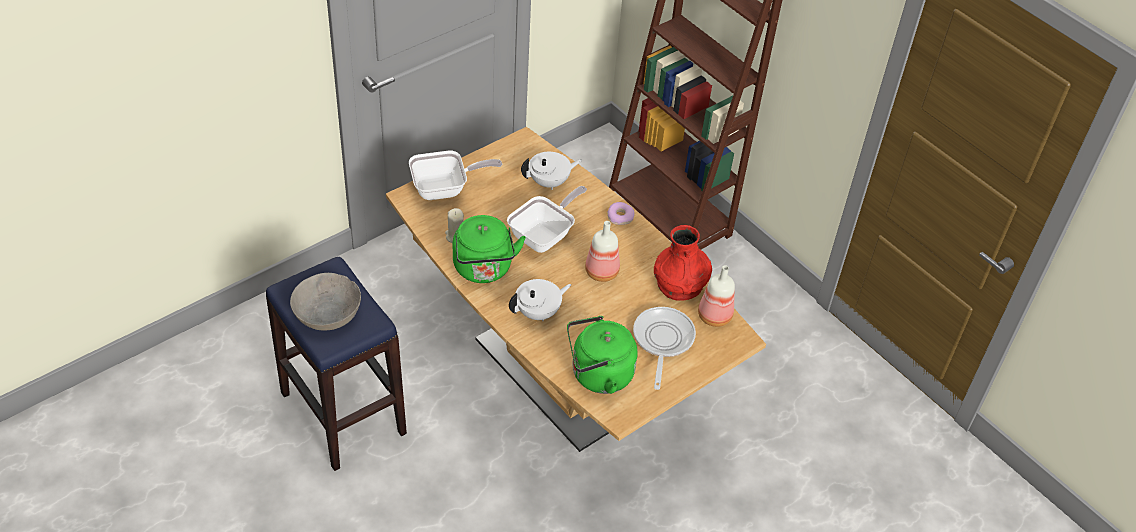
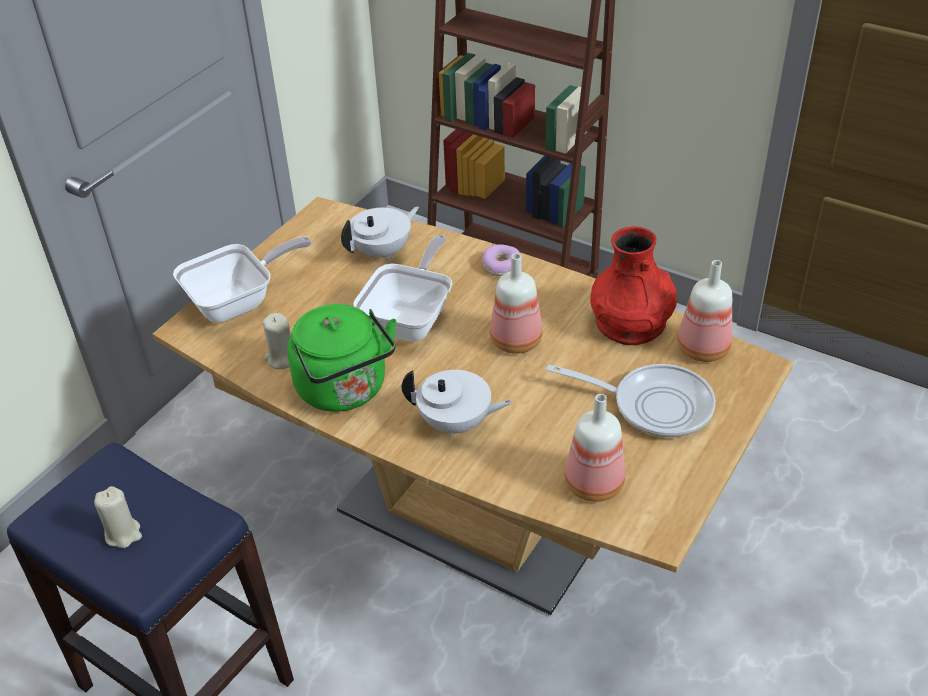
camera: 15 degrees left, 5 degrees down
(327, 313) = (123, 533): grey bowl -> beige candle
(538, 312) = (456, 423): white teapot -> white teapot turned 60 degrees clockwise
(598, 375) = (592, 483): green kettle -> bottle
(662, 341) = (653, 405): frying pan -> frying pan turned 120 degrees clockwise

